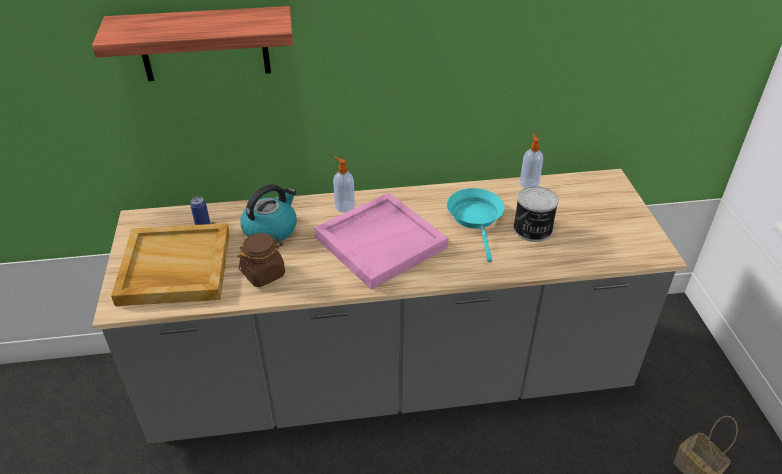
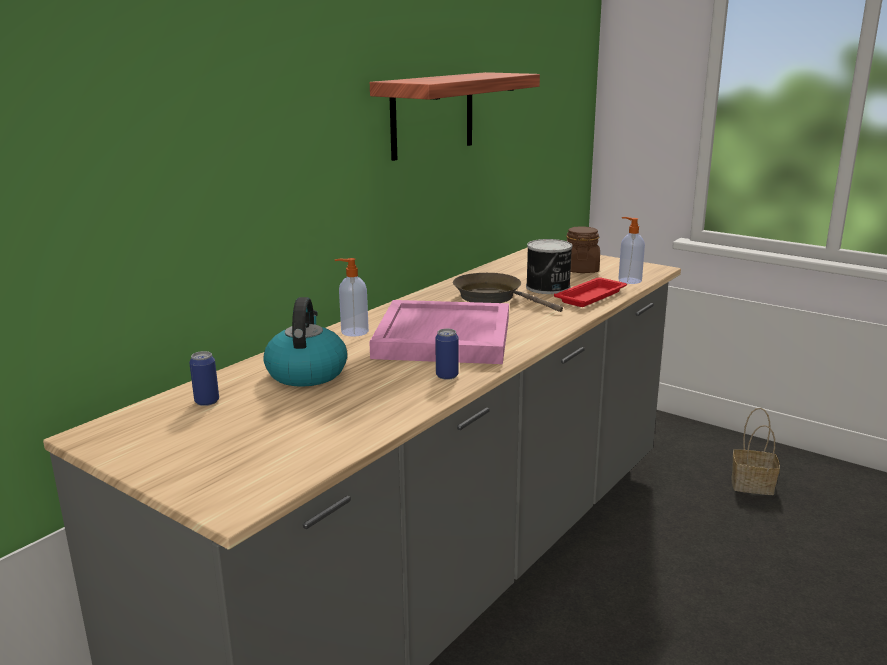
camera: 45 degrees left, 20 degrees down
(174, 268) = (245, 443): beige tray -> none
(204, 44) = (166, 110): shelf -> shelf (432, 115)
(263, 273) = (370, 400): brown jar -> brown jar (580, 270)
(327, 279) = (447, 376): none -> can
(476, 219) = (493, 297): turquoise frying pan -> brown frying pan
(528, 183) = (488, 269): soap dispenser -> soap dispenser (629, 280)
(545, 258) = (591, 296): none -> red tray

